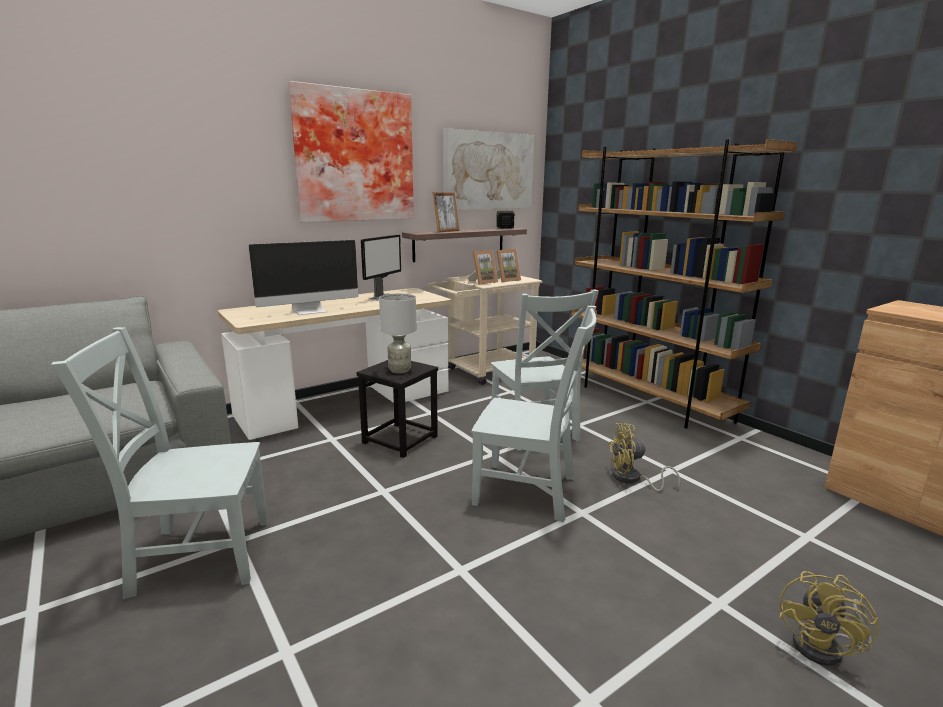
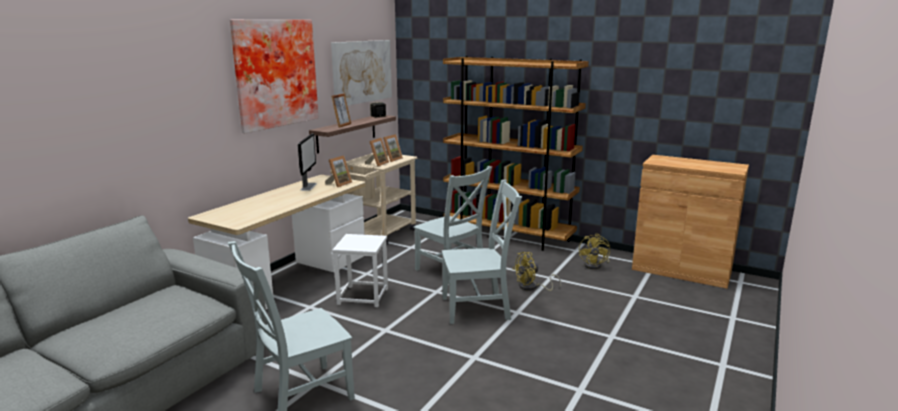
camera: 25 degrees left, 0 degrees up
(310, 310) = (271, 207): monitor -> none
(400, 370) = (363, 242): grey table lamp -> none
(400, 440) = (363, 296): black stool -> white stool
(418, 298) = (339, 184): none -> picture frame
(826, 648) = (663, 341): yellow fan -> yellow fan (595, 265)

